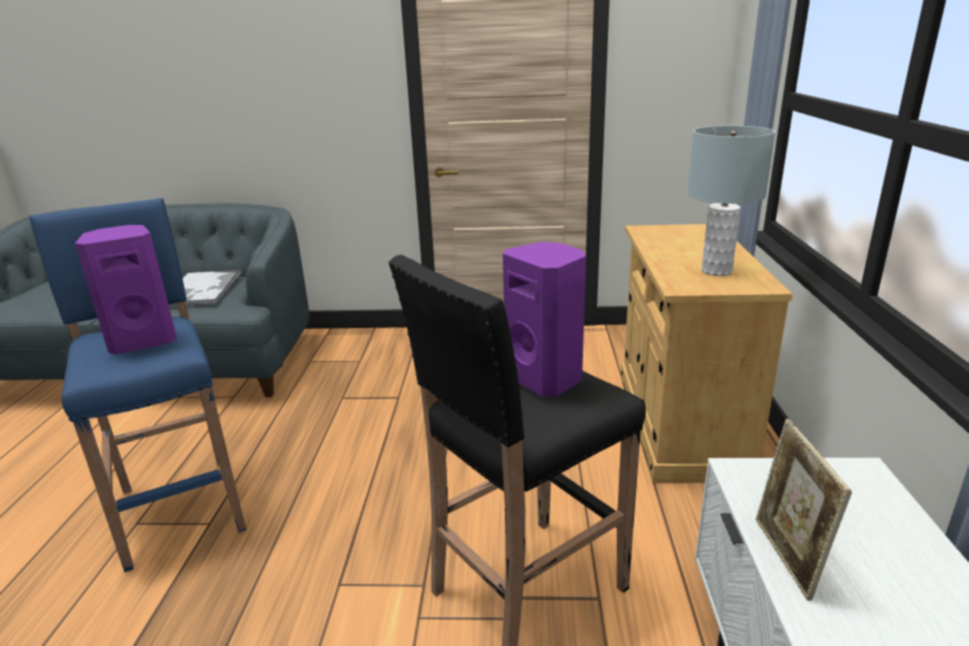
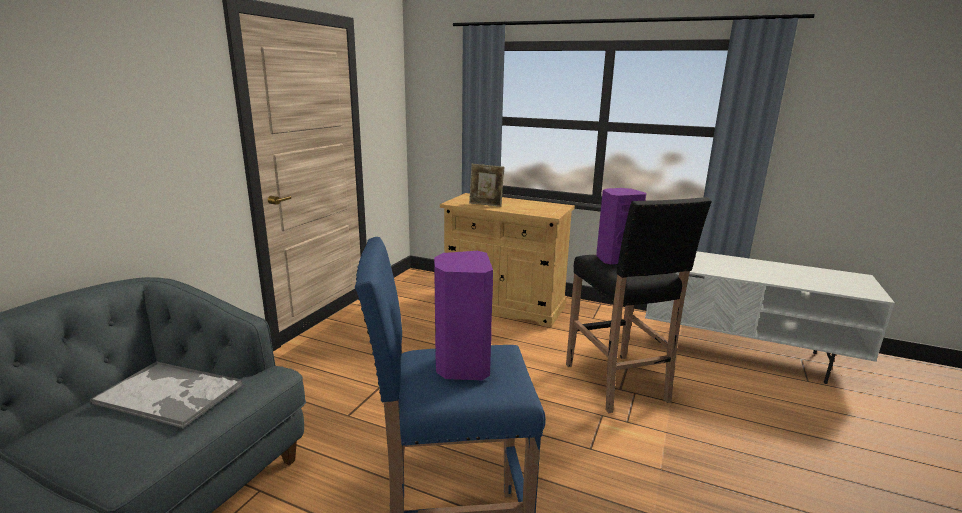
camera: 70 degrees left, 5 degrees down
(716, 271) = (536, 207): grey table lamp -> none
(787, 558) = (716, 271): picture frame -> picture frame (486, 204)

